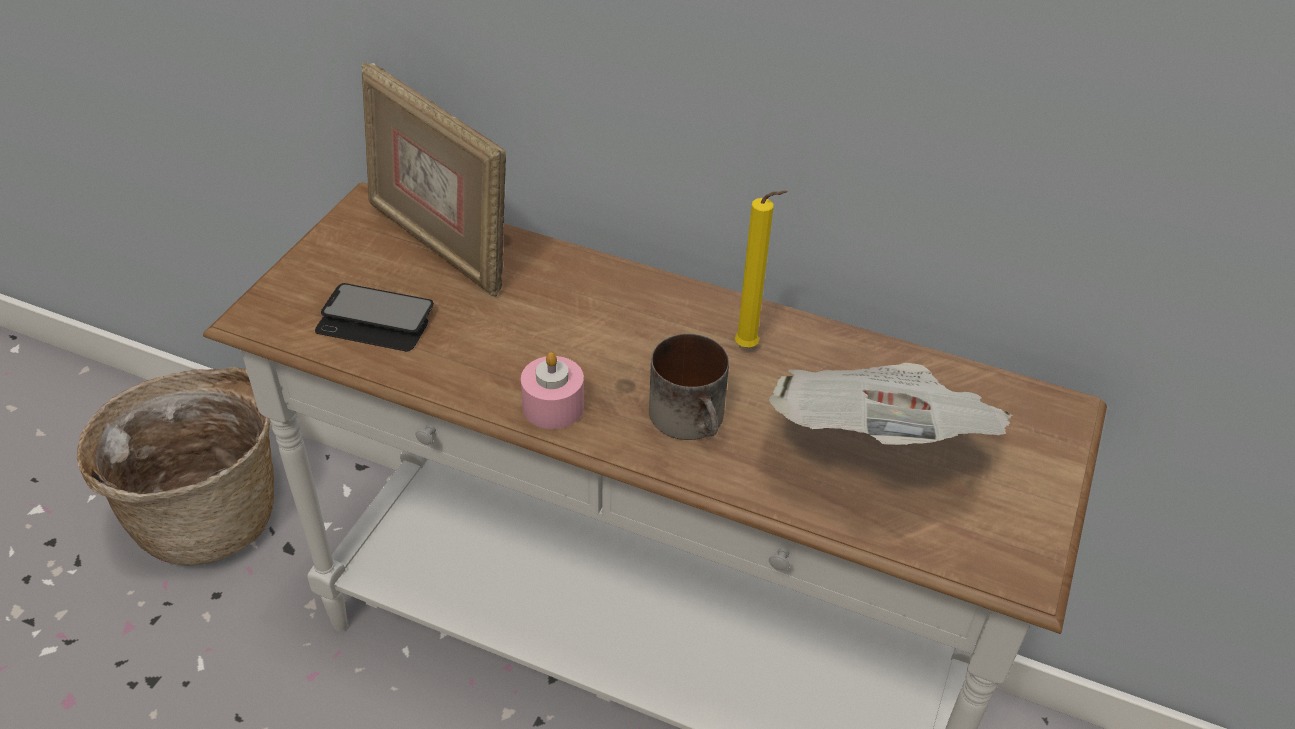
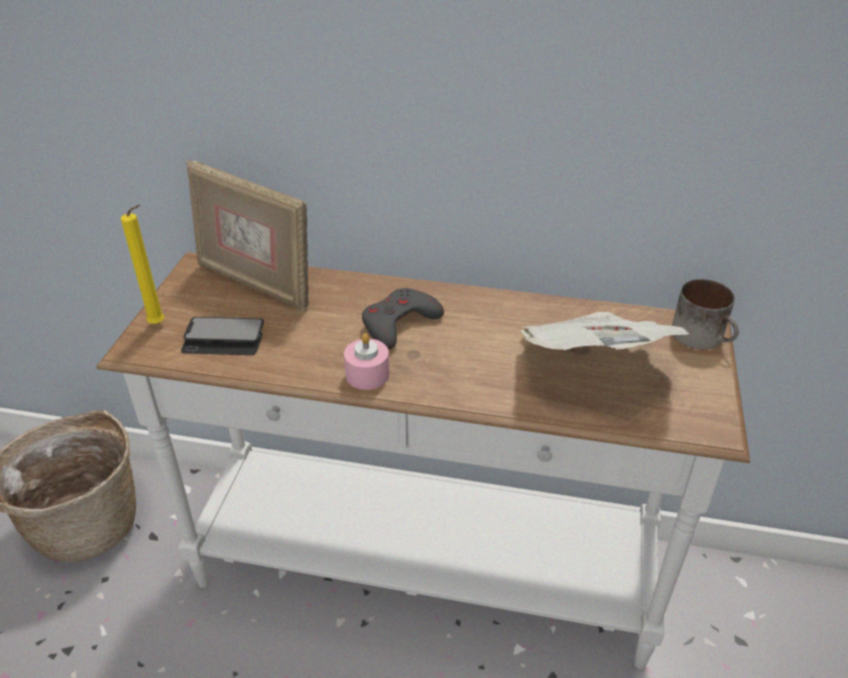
camera: 10 degrees left, 5 degrees down
(619, 336) = (399, 323): none -> grey game controller
(693, 419) = (467, 368): mug -> mug (704, 336)
(750, 348) = (490, 318): yellow candle -> yellow candle (159, 324)

